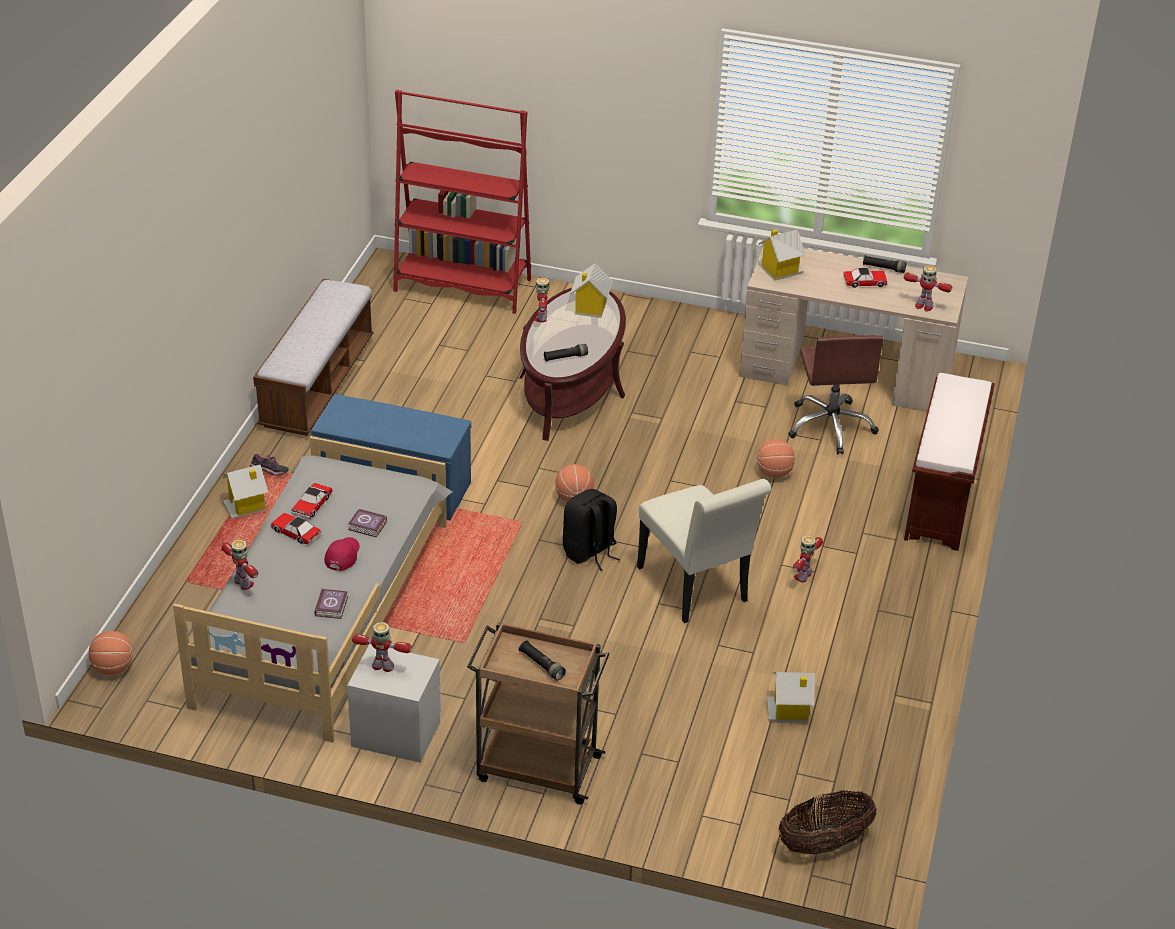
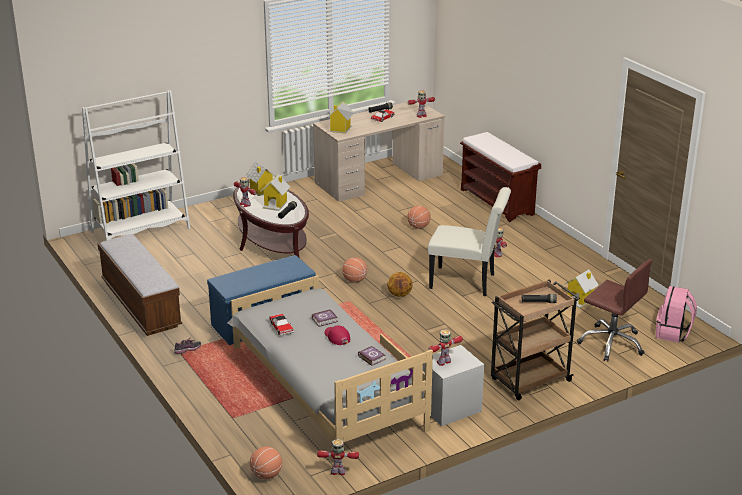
camera: 45 degrees left, 10 degrees down
(243, 583) = (312, 375): toy robot -> toy robot (338, 472)
(246, 506) = (203, 371): toy house -> toy house (275, 204)
(295, 532) = (296, 342): toy car -> none
(463, 285) = (141, 230): red bookcase -> white bookcase
(590, 552) = (399, 295): black backpack -> basketball
(823, 843) = (673, 333): basket -> pink backpack
(831, 426) = (409, 200): brown office chair -> brown office chair (612, 343)

